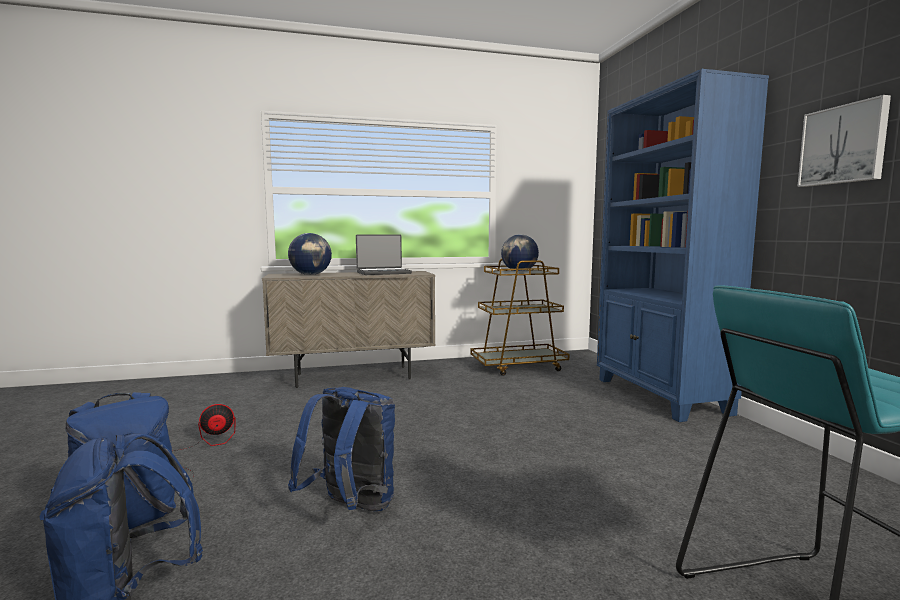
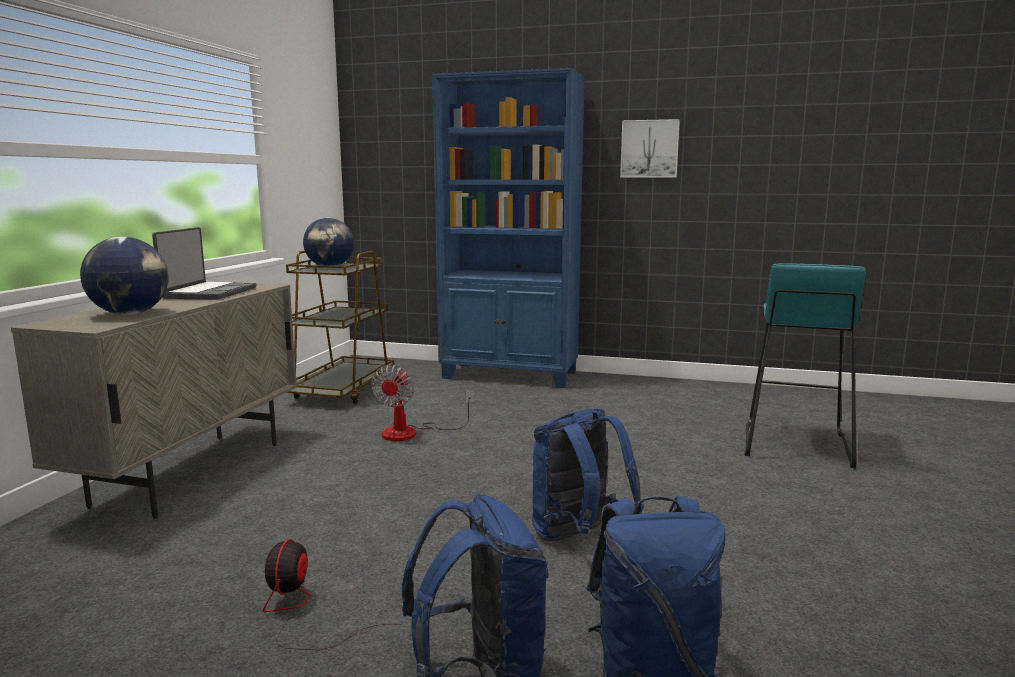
camera: 60 degrees left, 5 degrees up
(478, 401) = (411, 432): none -> fan

